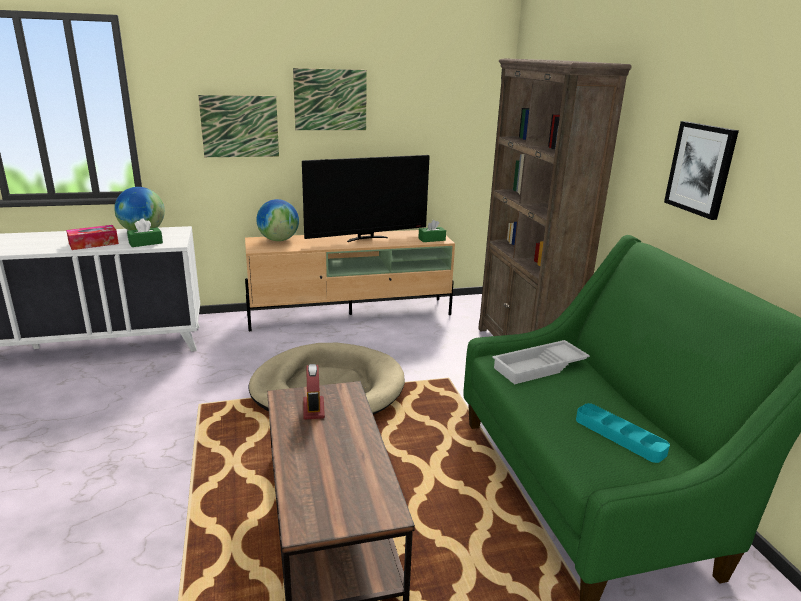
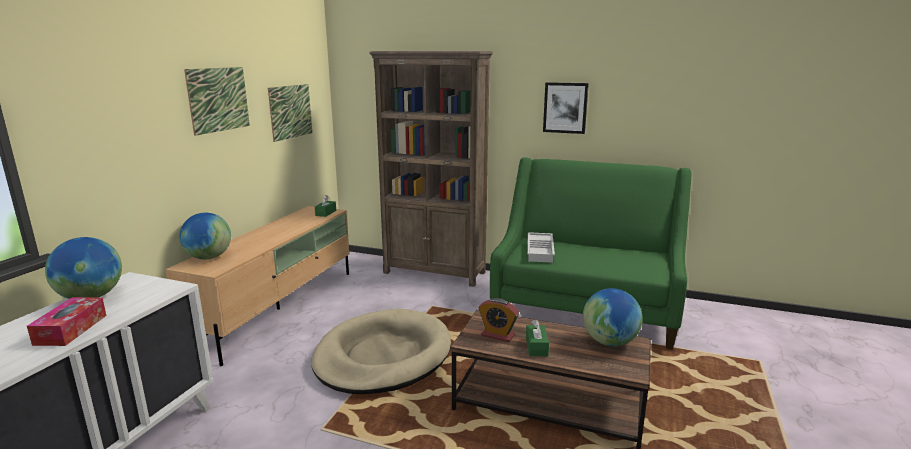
camera: 55 degrees left, 5 degrees down
(145, 243) = (139, 301): green tissue box -> green tissue box (536, 347)
(240, 126) = (142, 140): picture -> picture (290, 111)
(366, 238) = (279, 229): television -> none
(368, 490) = (610, 342): none -> globe
(619, 436) = (625, 258): turquoise tray -> none

